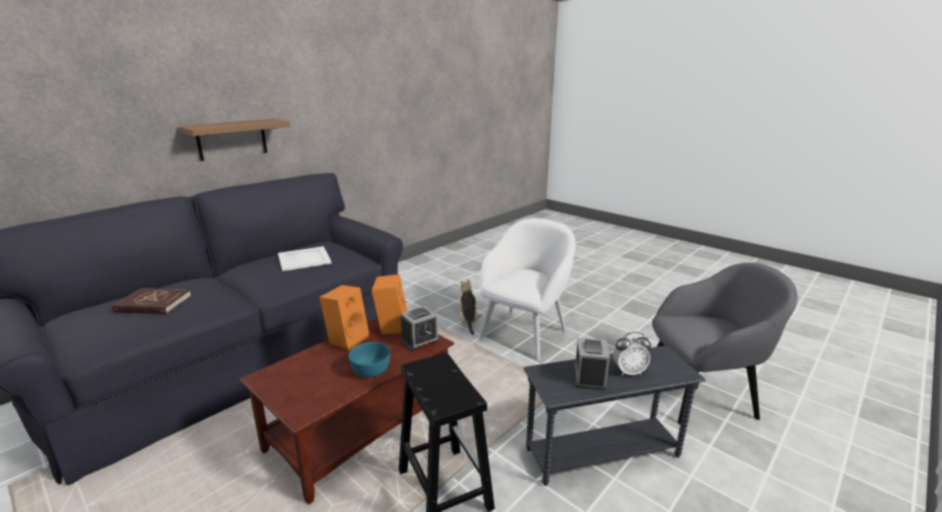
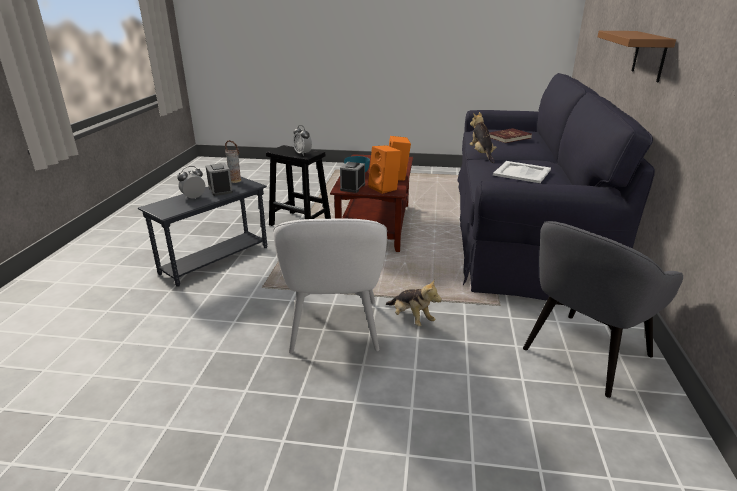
camera: 145 degrees right, 5 degrees up
(262, 290) = (481, 155): none -> plush toy
(437, 370) = (303, 153): none -> alarm clock
(561, 393) = (235, 181): none -> vase
(700, 394) = (122, 327): grey armchair -> grey armchair (585, 353)

